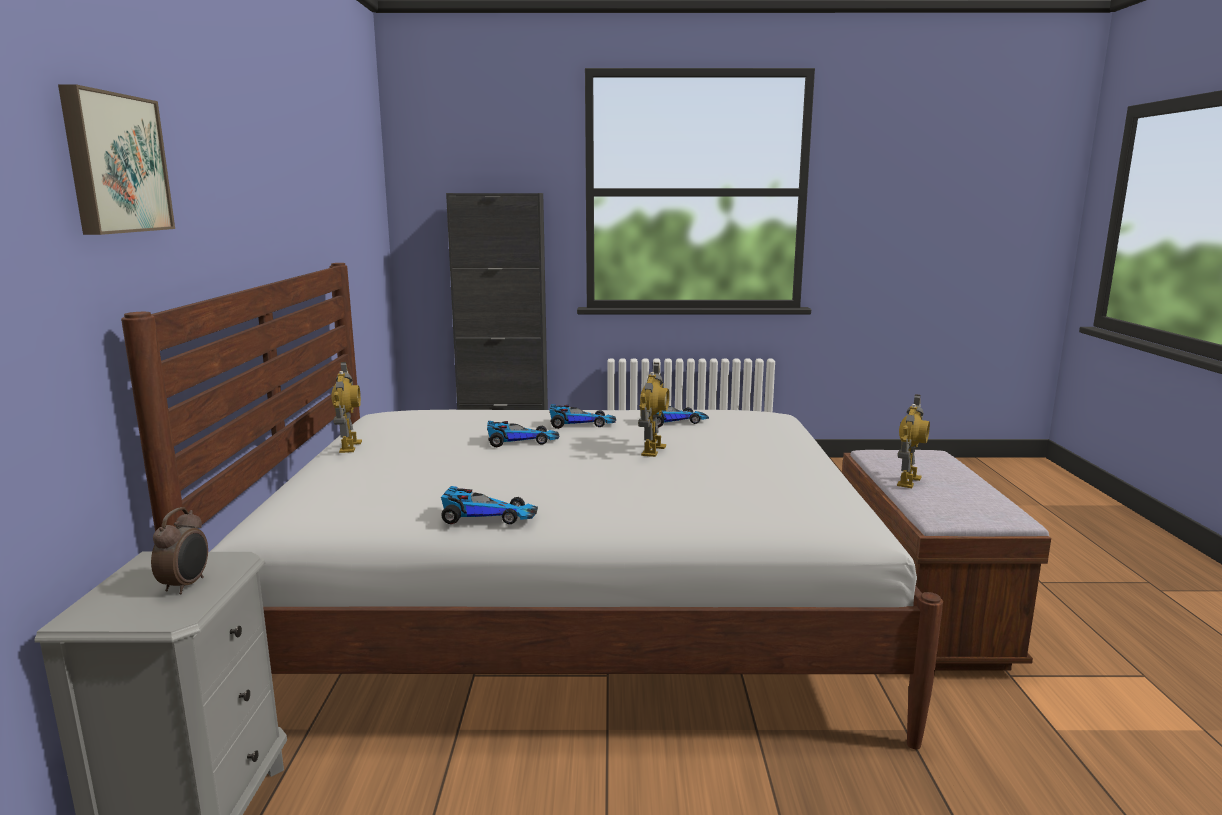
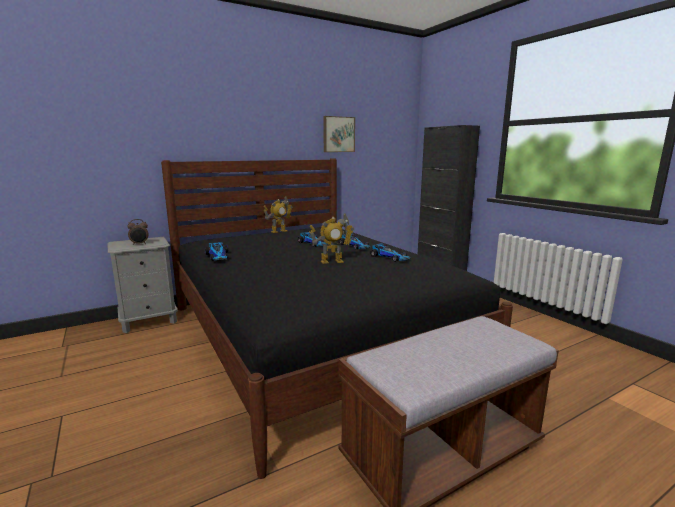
camera: 60 degrees right, 0 degrees up
(114, 164) = (175, 113): picture -> picture (338, 134)
(572, 613) = (313, 336): white bed -> black bed
(907, 481) = (433, 338): toy robot -> none

